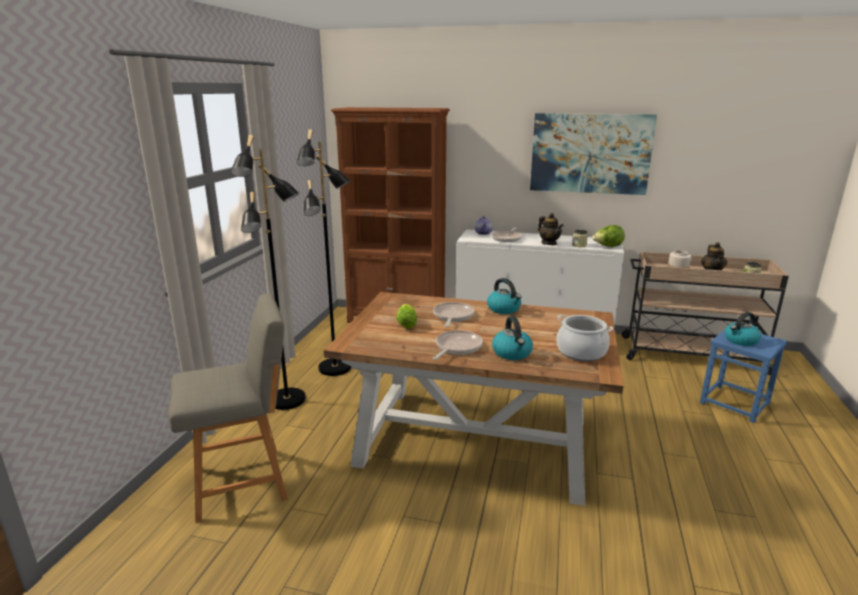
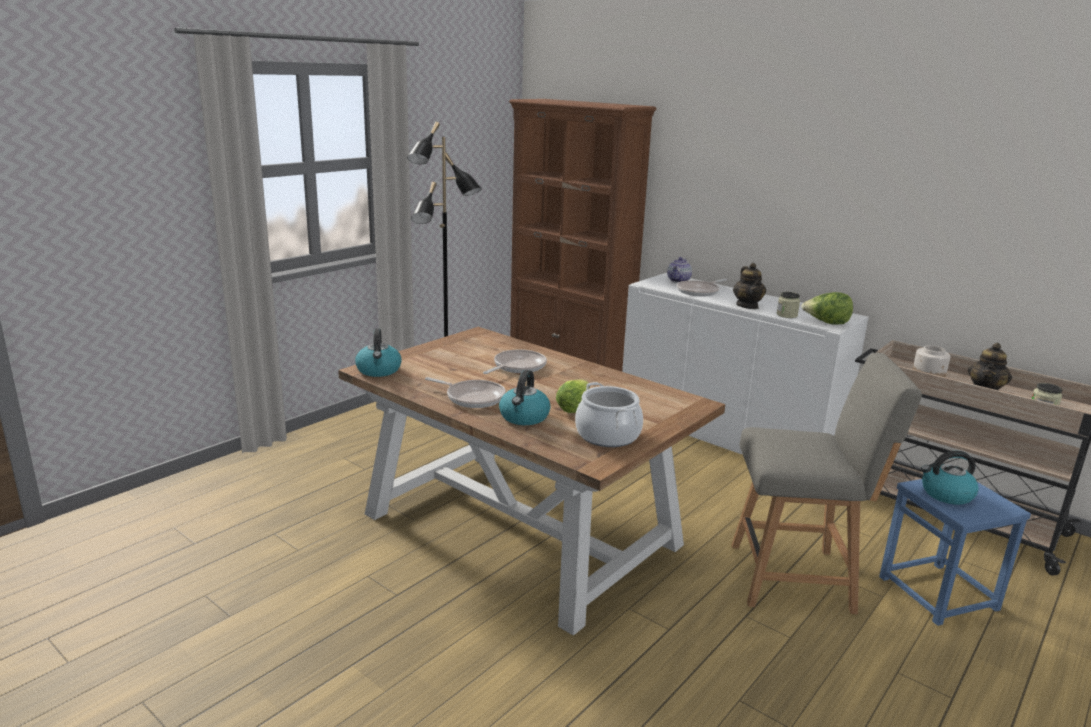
camera: 25 degrees right, 0 degrees up
(244, 482) = (257, 498): grey chair -> grey chair (796, 578)
(287, 400) = (367, 435): black floor lamp -> none
(407, 323) = (457, 363): lettuce -> lettuce (575, 406)
(457, 347) = (472, 398): frying pan -> frying pan turned 60 degrees clockwise
(504, 309) = (590, 372): kettle -> kettle (379, 370)
(590, 153) = (834, 184): picture -> none

